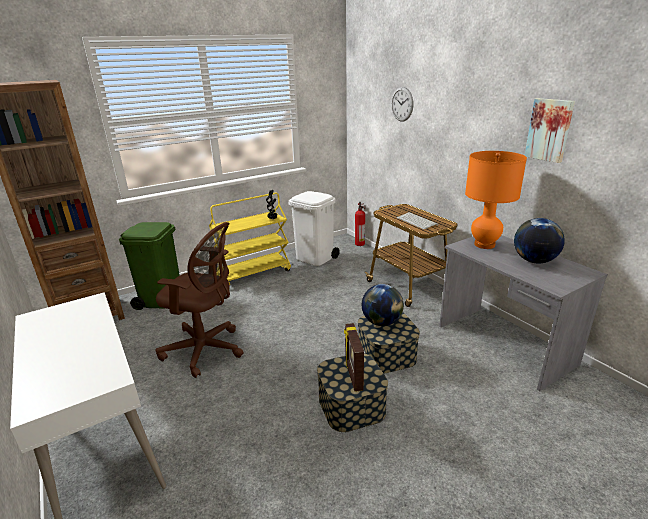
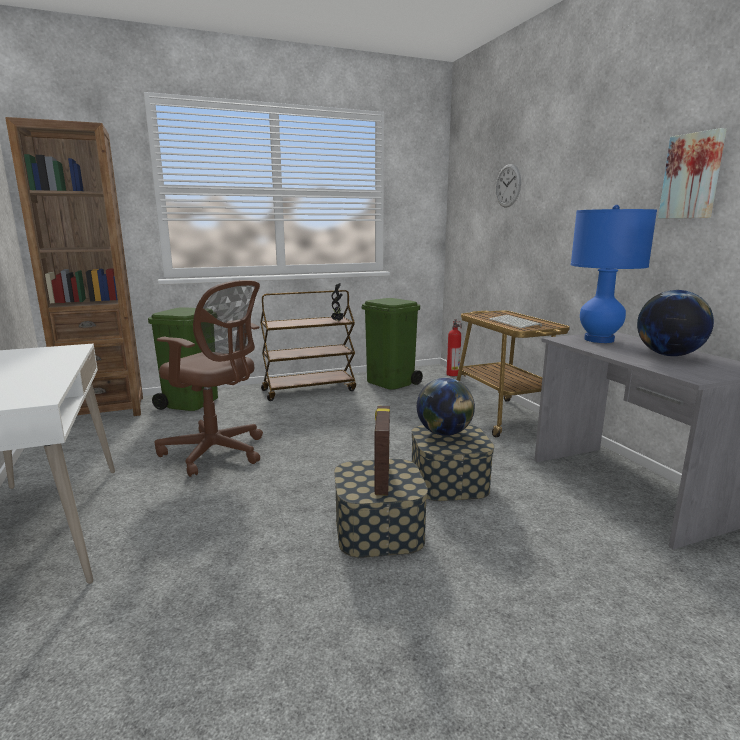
camera: 10 degrees right, 10 degrees down
(253, 274) = (309, 390): yellow cart -> brown cart
(315, 258) = (391, 382): white trash can -> green trash can
(484, 245) = (598, 340): orange table lamp -> blue table lamp

